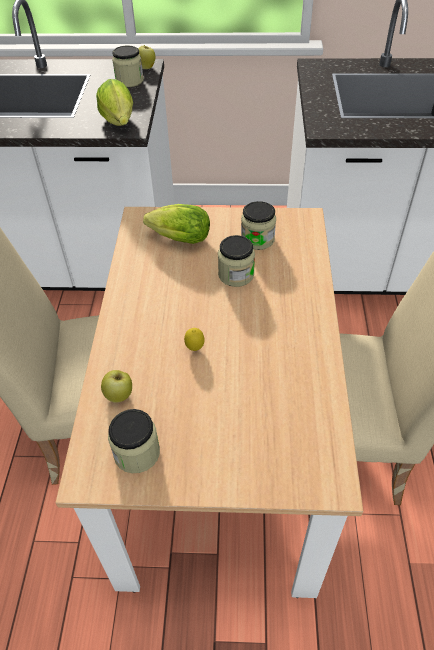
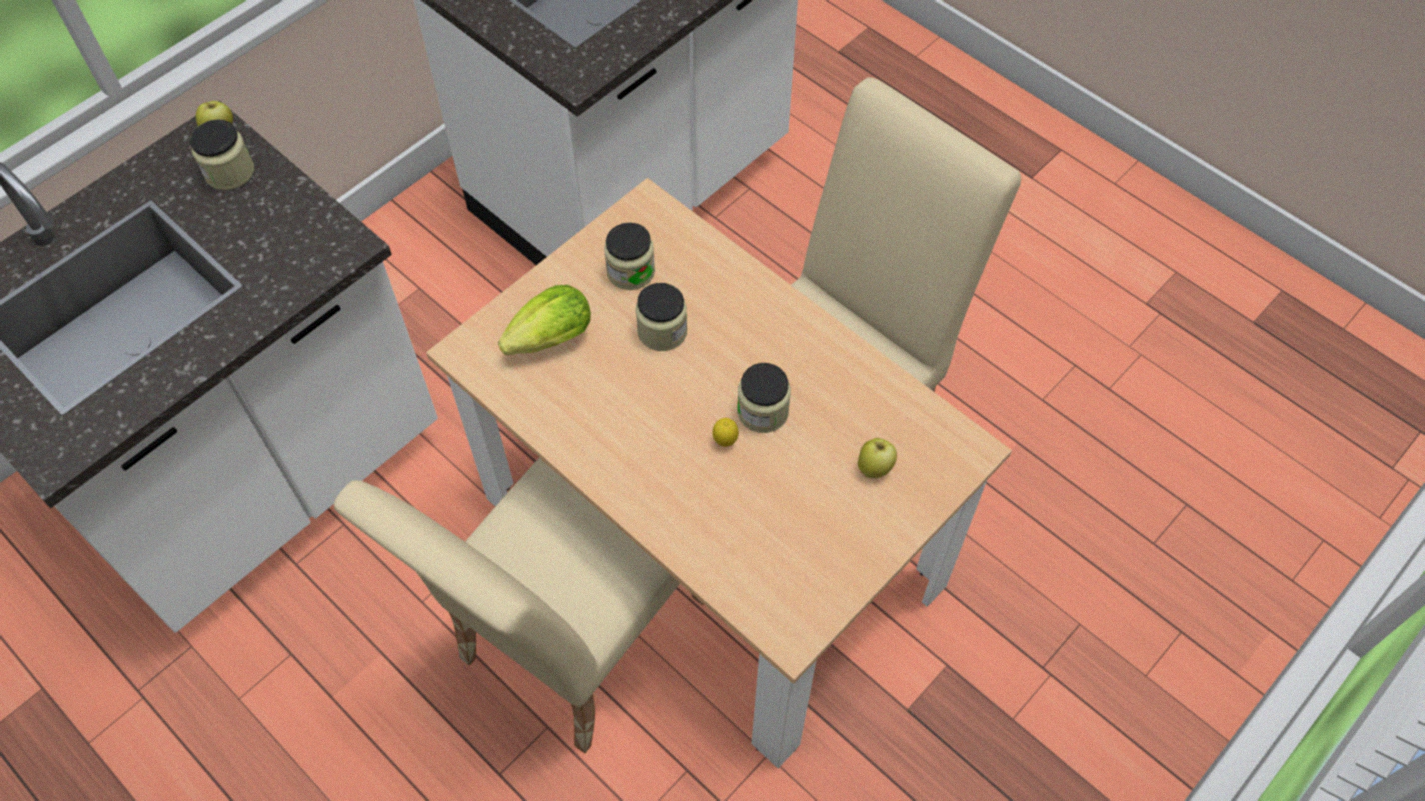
camera: 50 degrees left, 10 degrees up
(119, 123) = (321, 248): lettuce -> none
(119, 396) = (721, 547): apple -> apple (875, 468)
(137, 453) = (802, 576): jar -> jar (762, 411)

